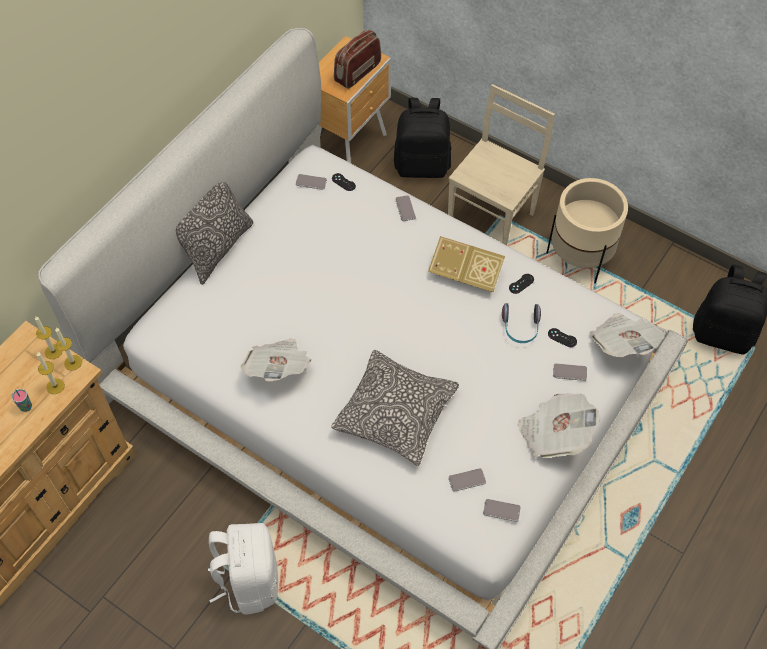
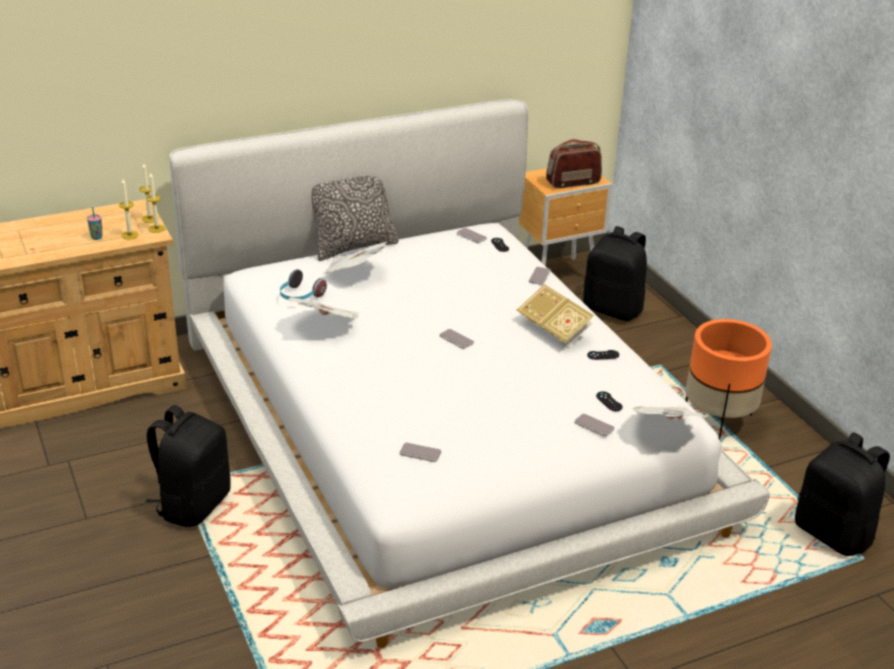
camera: 30 degrees right, 25 degrees down
(249, 580) = (193, 504): white backpack -> black backpack
(395, 413) = (399, 387): pillow -> none
(492, 218) = (651, 364): beige chair -> none
(501, 510) = (432, 486): phone -> phone (456, 339)
(520, 328) = (572, 381): headphones -> headphones (300, 296)
(554, 434) = (536, 458): newspaper -> newspaper (354, 273)
(580, 258) = (718, 421): beige planter -> orange planter

